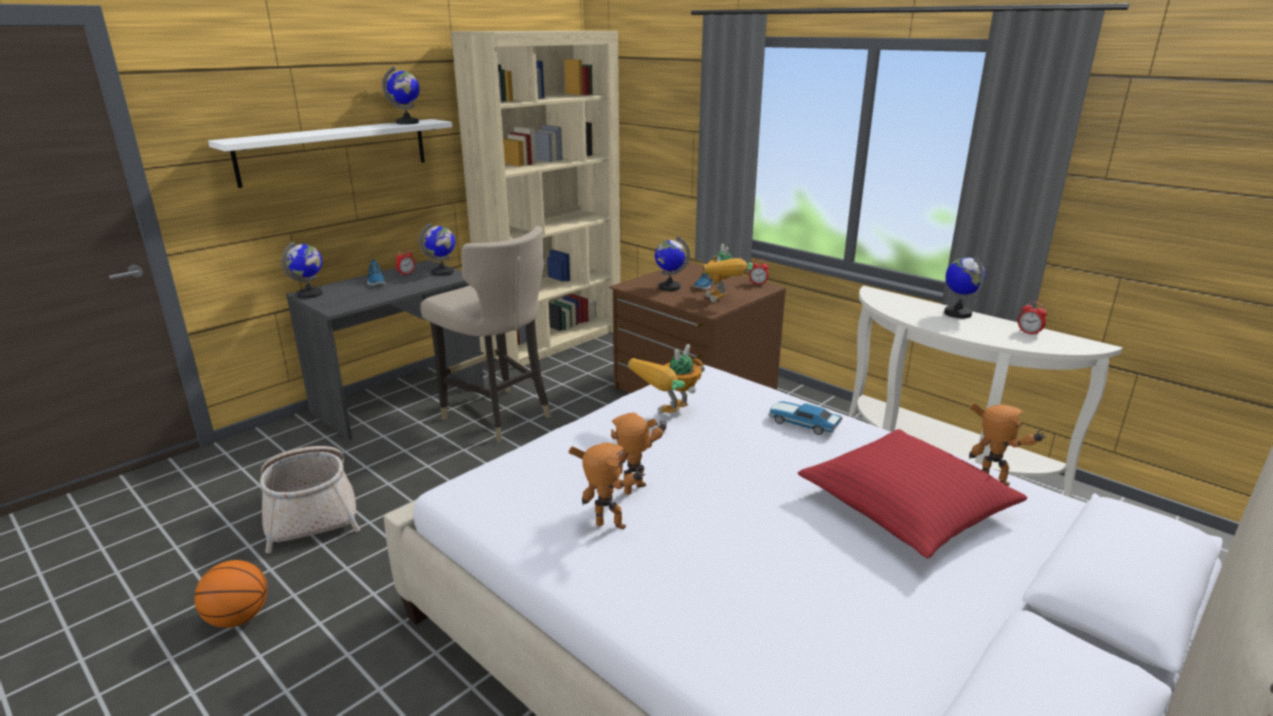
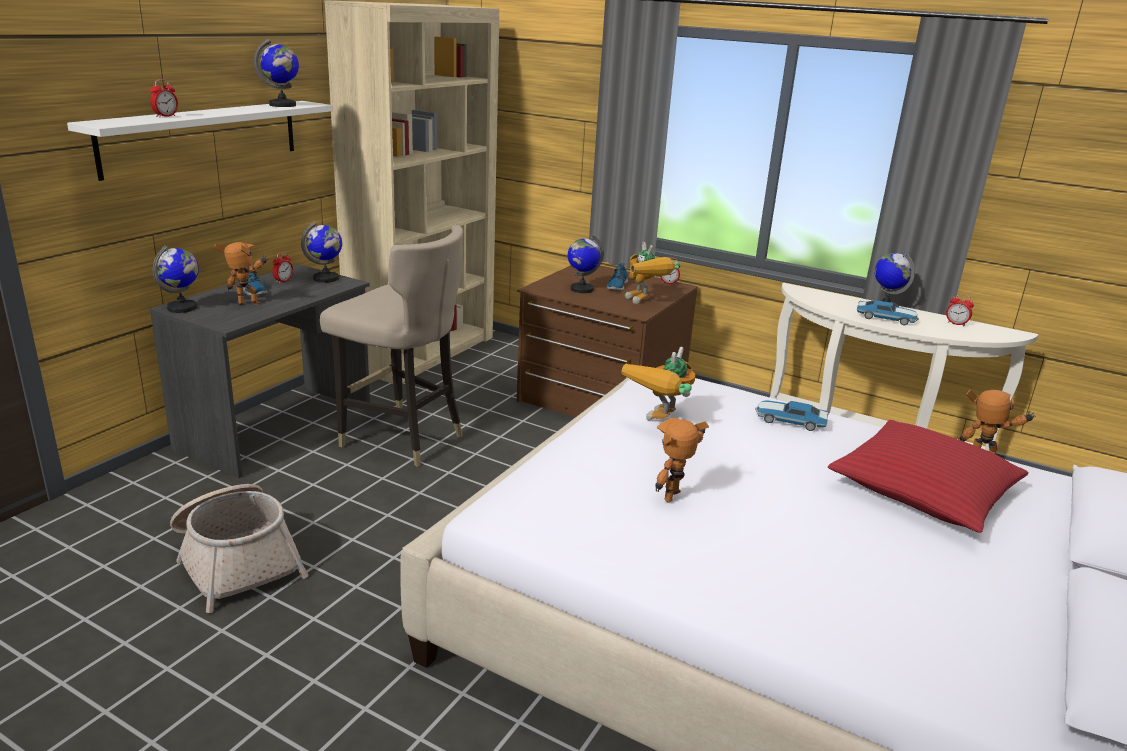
camera: 15 degrees left, 0 degrees up
(238, 618) = (213, 687): basketball -> none
(293, 134) = (166, 116): none -> alarm clock
(609, 529) = (672, 536): toy robot -> toy robot (248, 305)
(951, 325) = (886, 319): none -> toy car

